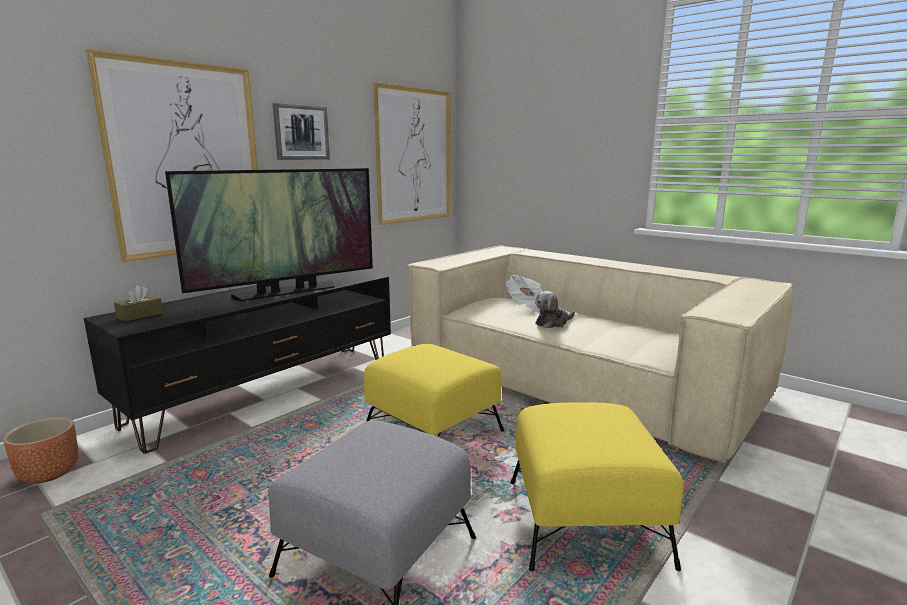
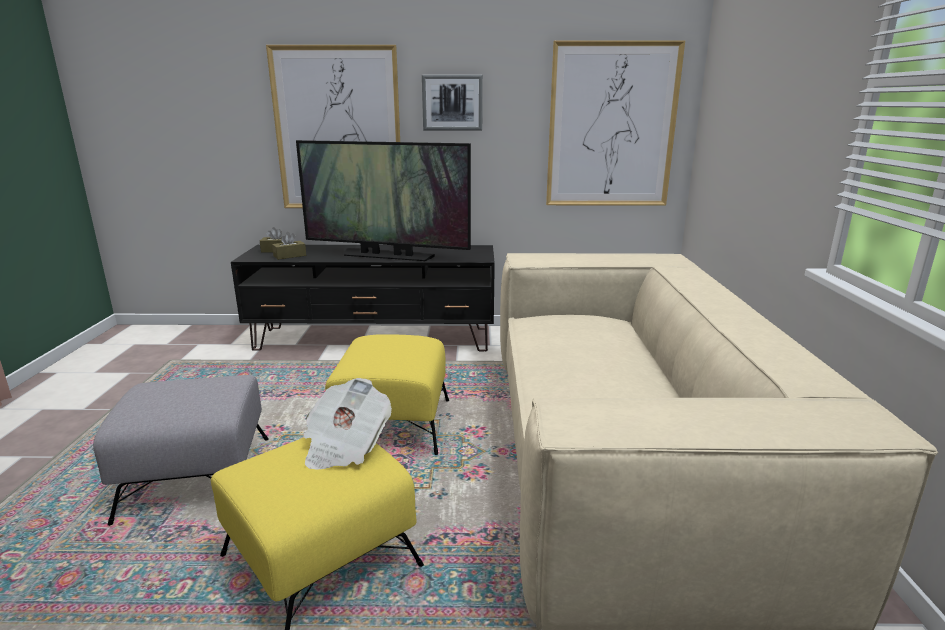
camera: 50 degrees right, 5 degrees up
(50, 473) = (209, 341): brown planter -> none
(179, 315) = (290, 256): none -> brown tissue box
(528, 307) = (600, 338): newspaper -> newspaper (345, 445)
(553, 323) = (571, 364): plush toy -> none

